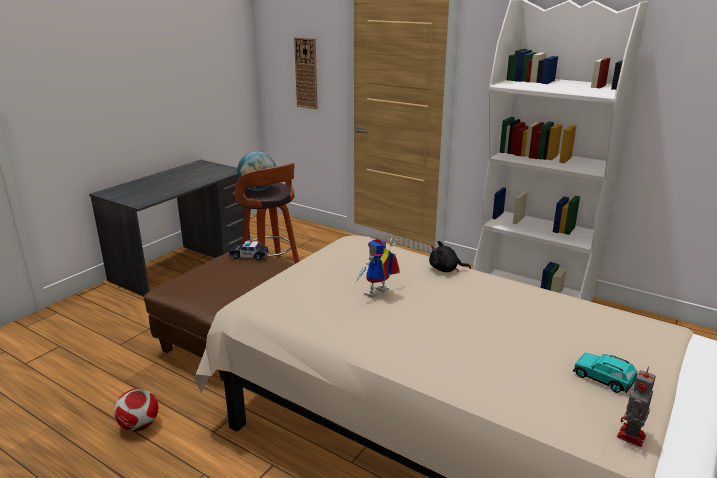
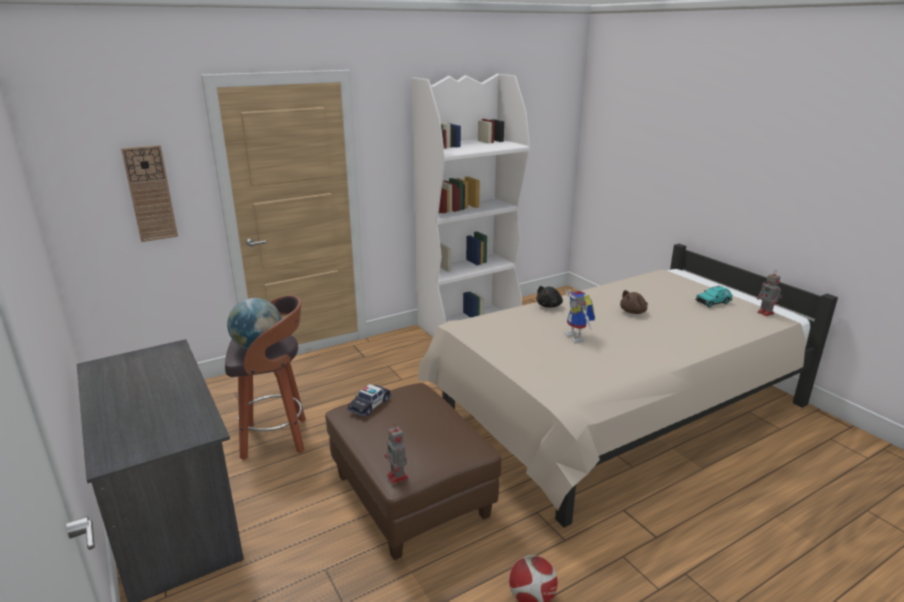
camera: 65 degrees left, 0 degrees up
(162, 288) = (398, 477): none -> toy robot
(487, 319) = (634, 312): none -> brown plush toy

